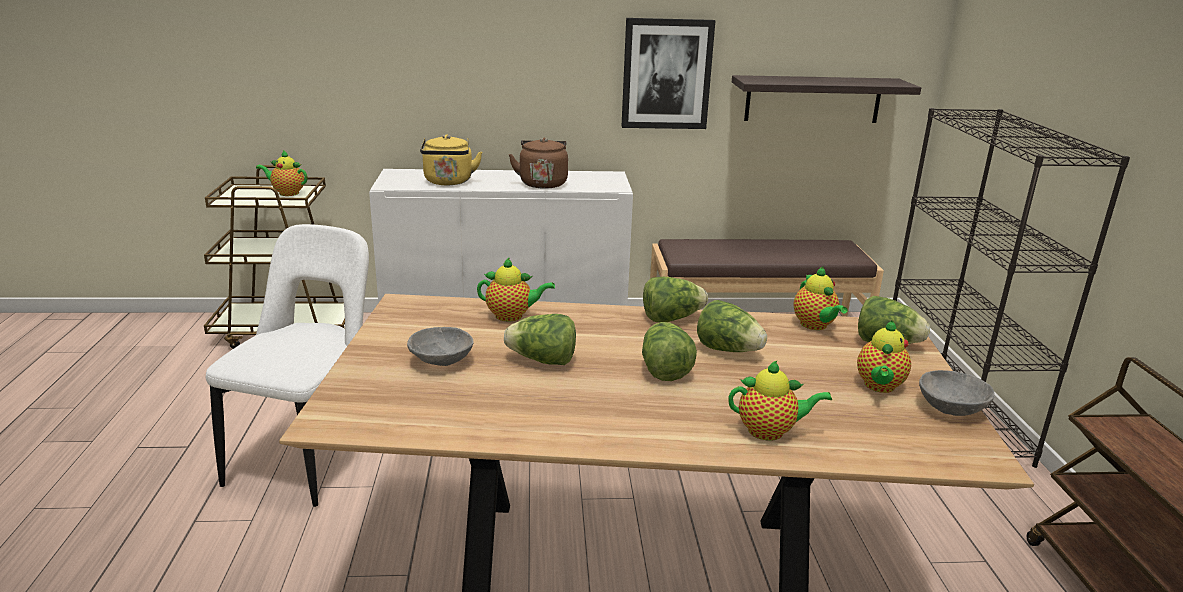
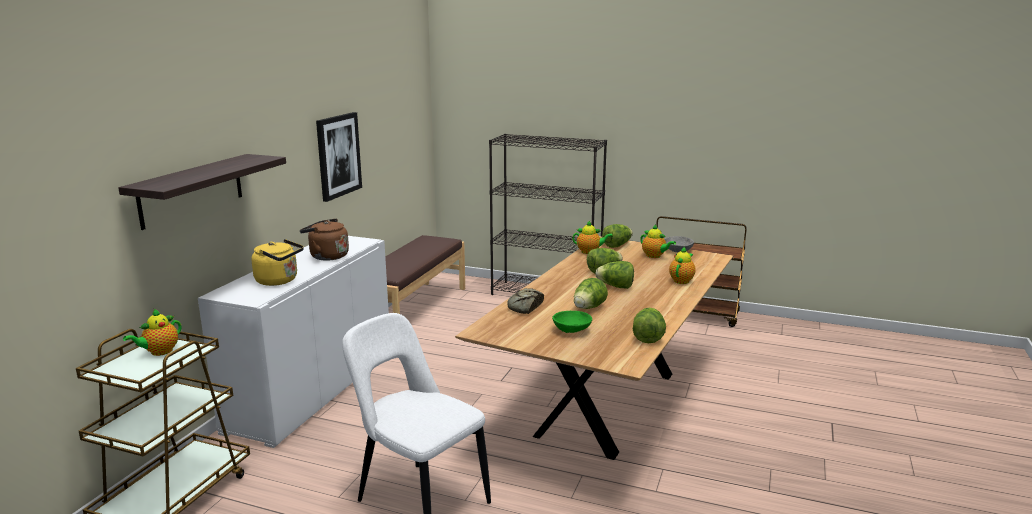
camera: 65 degrees left, 5 degrees down
(440, 362) = (572, 331): grey bowl -> green bowl
(512, 316) = (525, 307): teapot -> bread
(671, 318) = (559, 274): lettuce -> lettuce (647, 337)
(813, 99) = (395, 152): shelf -> shelf (192, 190)

